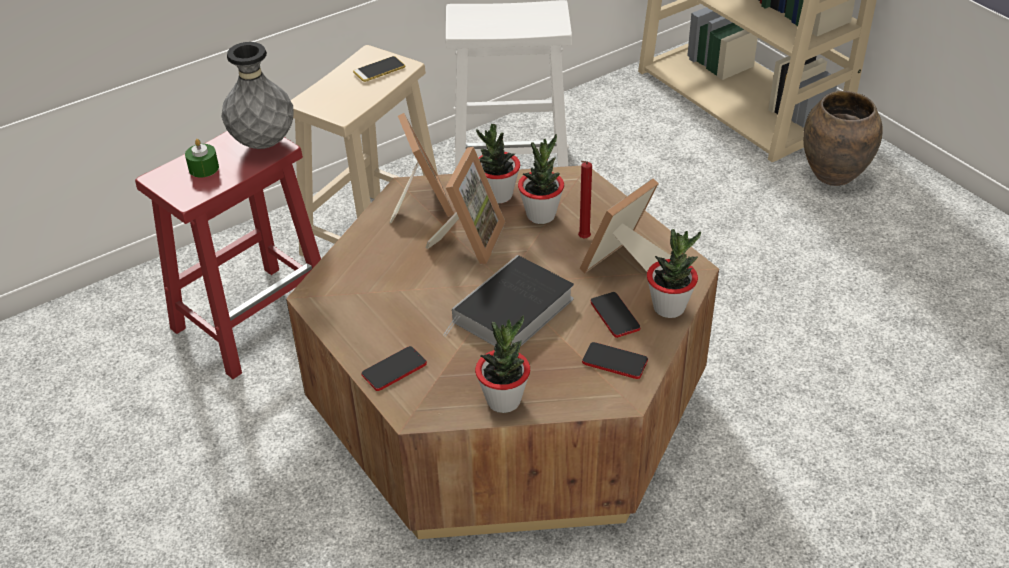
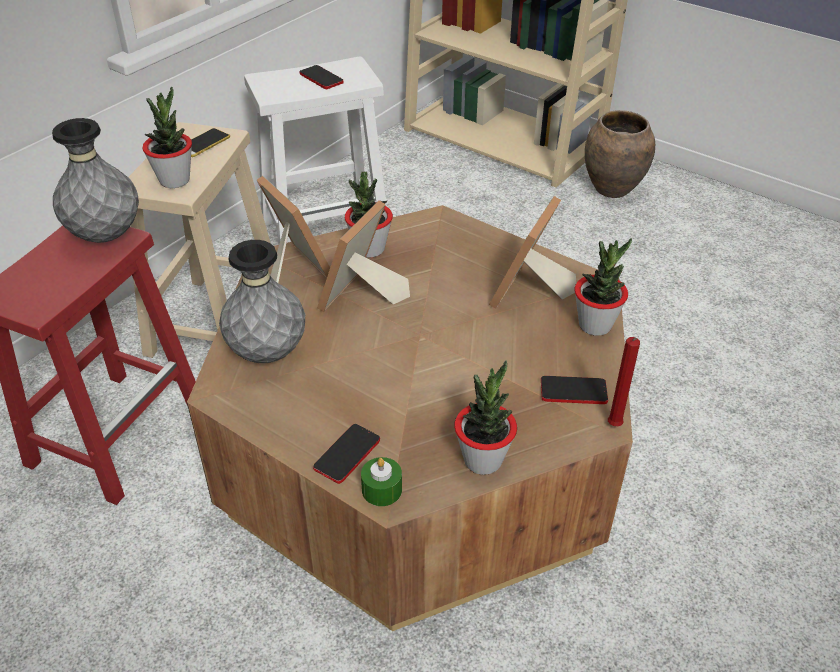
camera: 20 degrees left, 0 degrees up
(203, 168) = (44, 275): green candle -> green candle (382, 490)
(367, 271) = (267, 353): none -> grey vase
(469, 239) = (361, 298): picture frame -> picture frame turned 150 degrees counterclockwise
(512, 312) = (443, 363): book -> none
(541, 215) = (422, 260): potted plant -> potted plant (175, 180)
(583, 239) = (476, 276): red candle -> red candle (613, 427)
(615, 315) = (548, 344): phone -> phone (321, 78)

